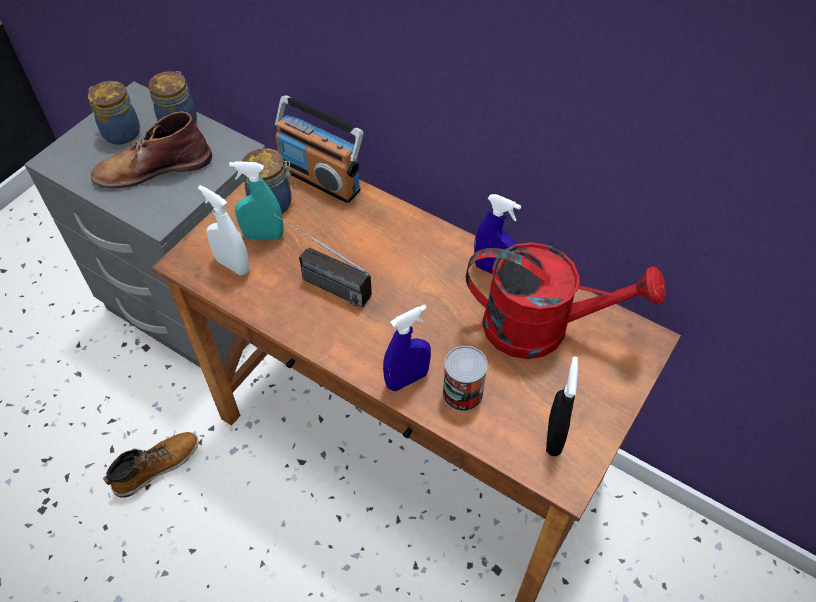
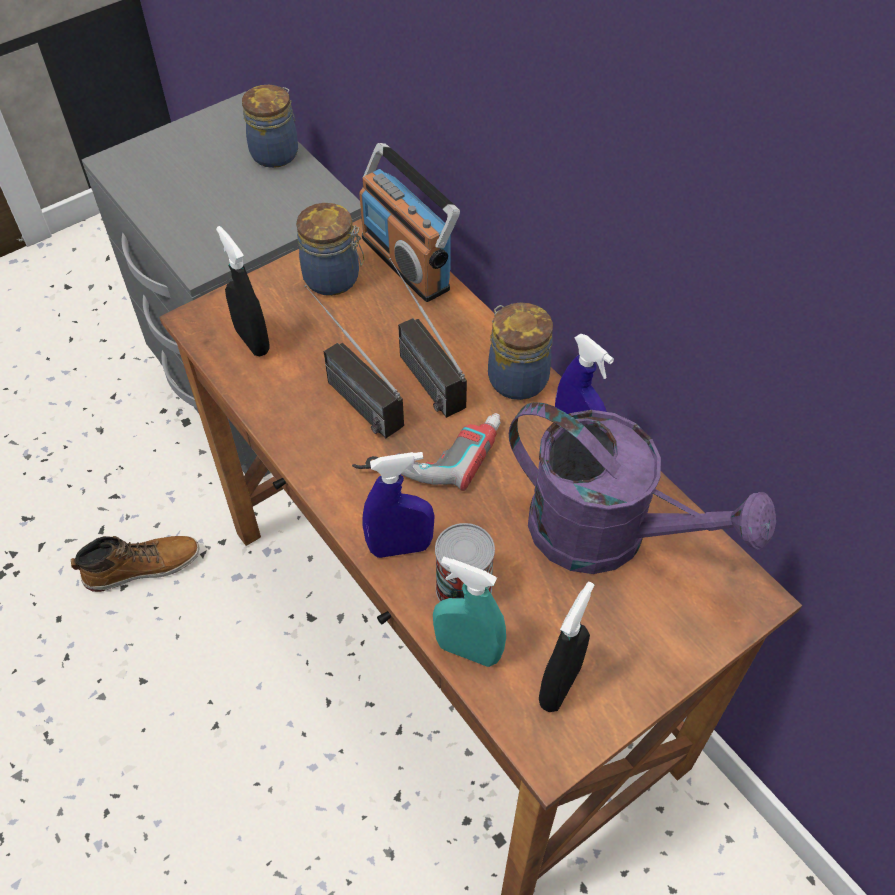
camera: 20 degrees right, 0 degrees up
(120, 132) = (203, 148): jar -> jar (515, 377)
(152, 168) = (220, 200): brown boot -> none
(232, 265) = (252, 341): white spray bottle -> black spray bottle
(263, 236) = (305, 315): turquoise spray bottle -> turquoise spray bottle (468, 650)
(361, 250) = (417, 366): none -> radio
(397, 305) = (430, 448): none -> power drill
(542, 328) = (608, 535): red watering can -> purple watering can

